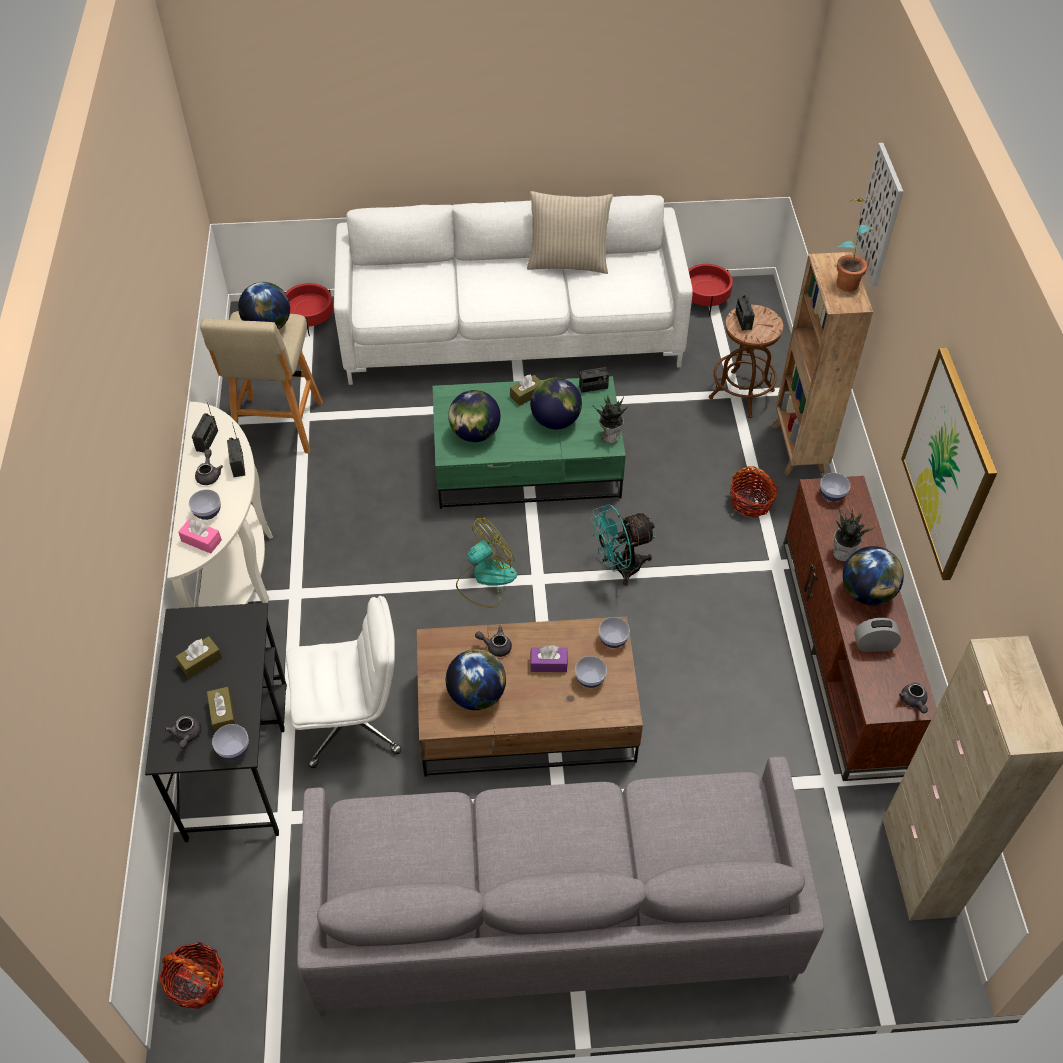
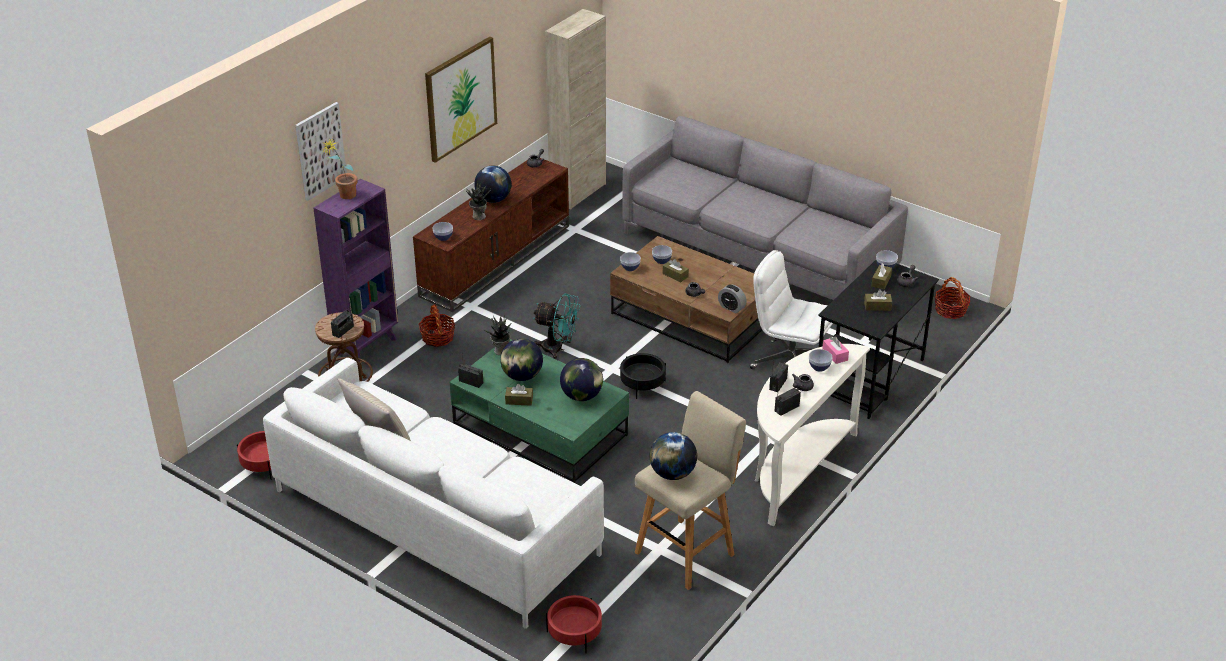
camera: 140 degrees left, 15 degrees down
(477, 695) = (727, 282): globe -> none
(485, 579) = (642, 384): fan -> black planter
(548, 664) = (675, 275): purple tissue box -> brown tissue box
(798, 449) = (367, 346): brown bookcase -> purple bookcase
(873, 645) = (521, 184): alarm clock -> alarm clock (731, 308)

